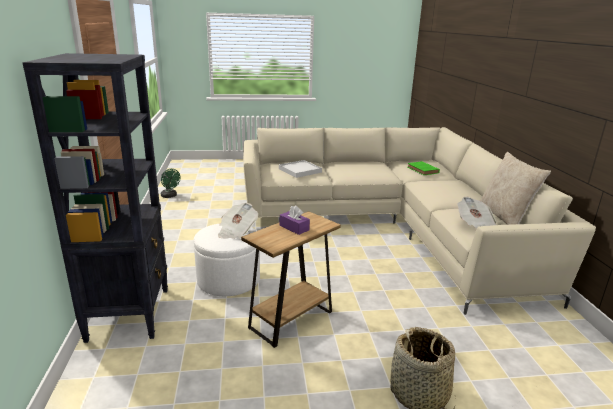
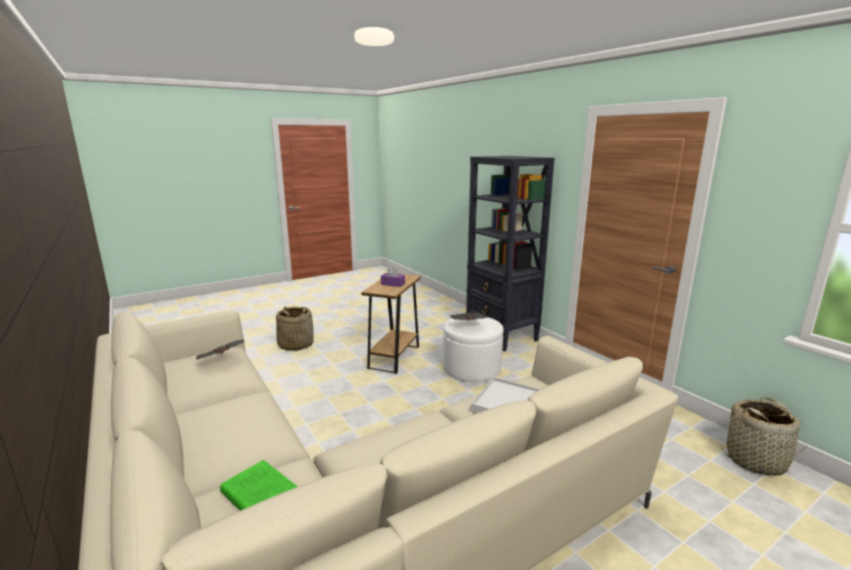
camera: 155 degrees right, 5 degrees down
(170, 196) = (756, 460): green fan -> basket
(504, 217) = (168, 384): beige pillow -> none

